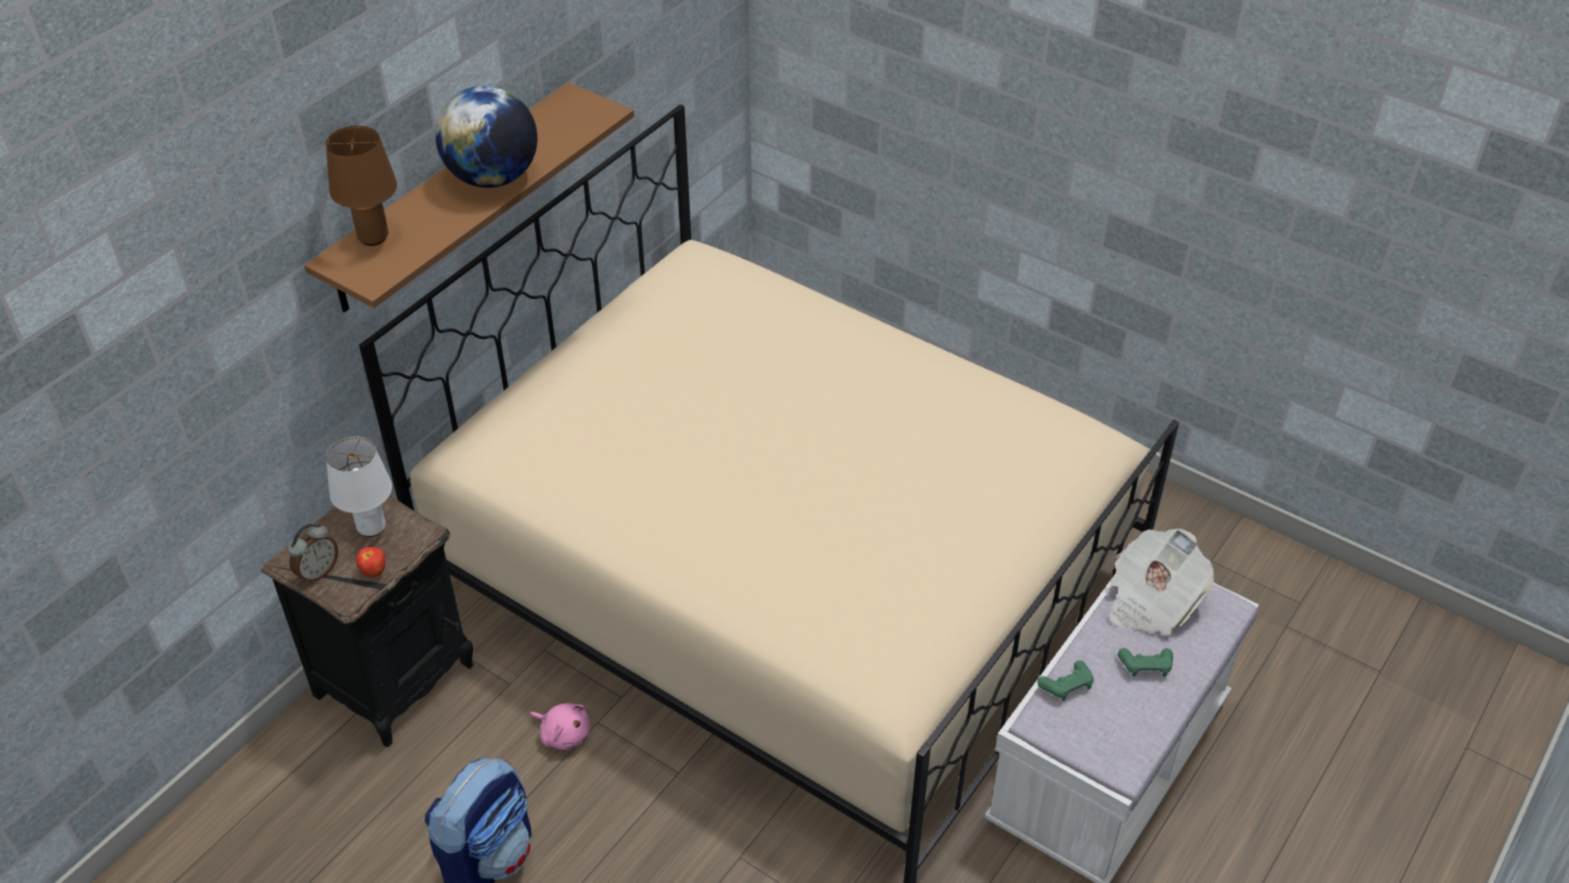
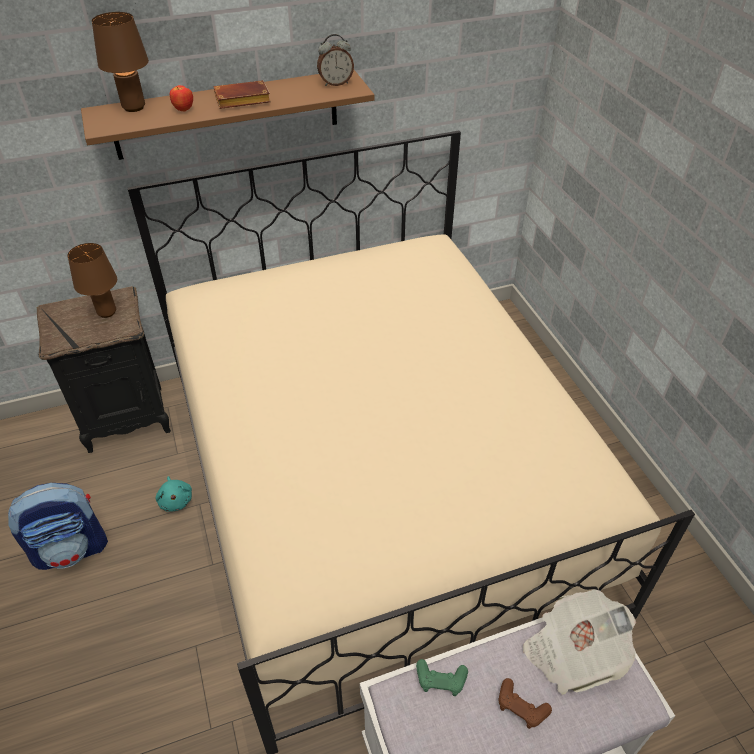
camera: 35 degrees right, 0 degrees up
(318, 572) = (56, 322): alarm clock -> alarm clock (335, 83)
(372, 528) = (107, 312): white table lamp -> brown table lamp
(374, 572) = (81, 337): apple -> apple (184, 110)
(493, 178) = (241, 101): globe -> brown book
(564, 734) = (176, 500): pink plush toy -> turquoise plush toy
(1145, 666) = (521, 707): green game controller -> brown game controller

